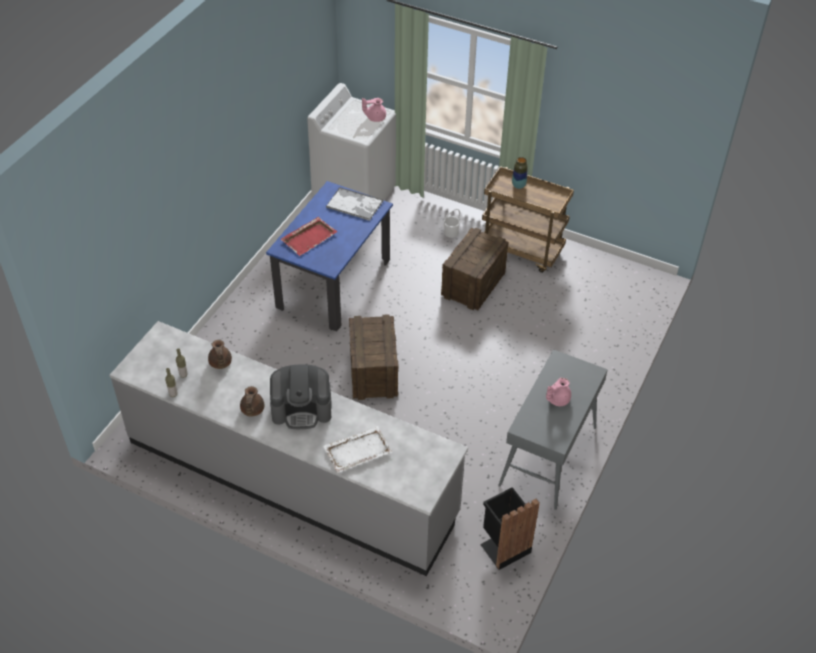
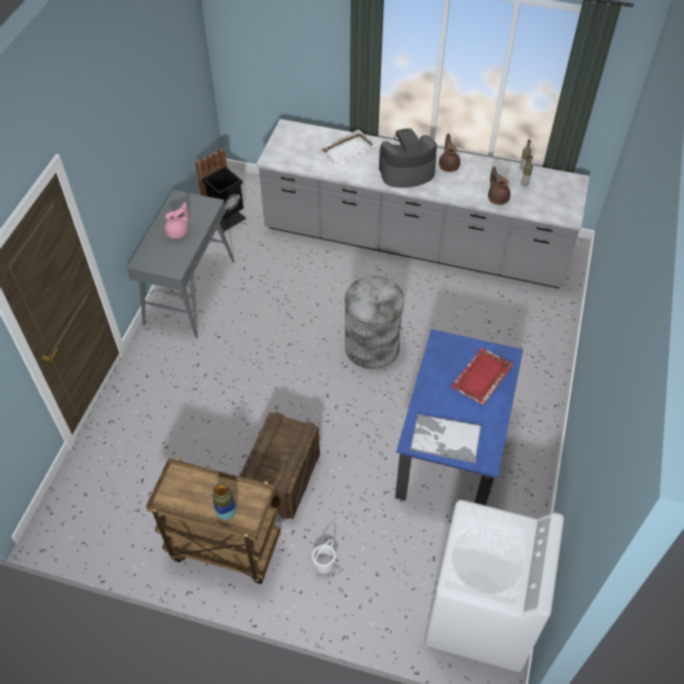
camera: 170 degrees right, 5 degrees up
(373, 372) = (372, 347): crate -> grey trash can
(375, 117) = (464, 564): pink teapot -> none

